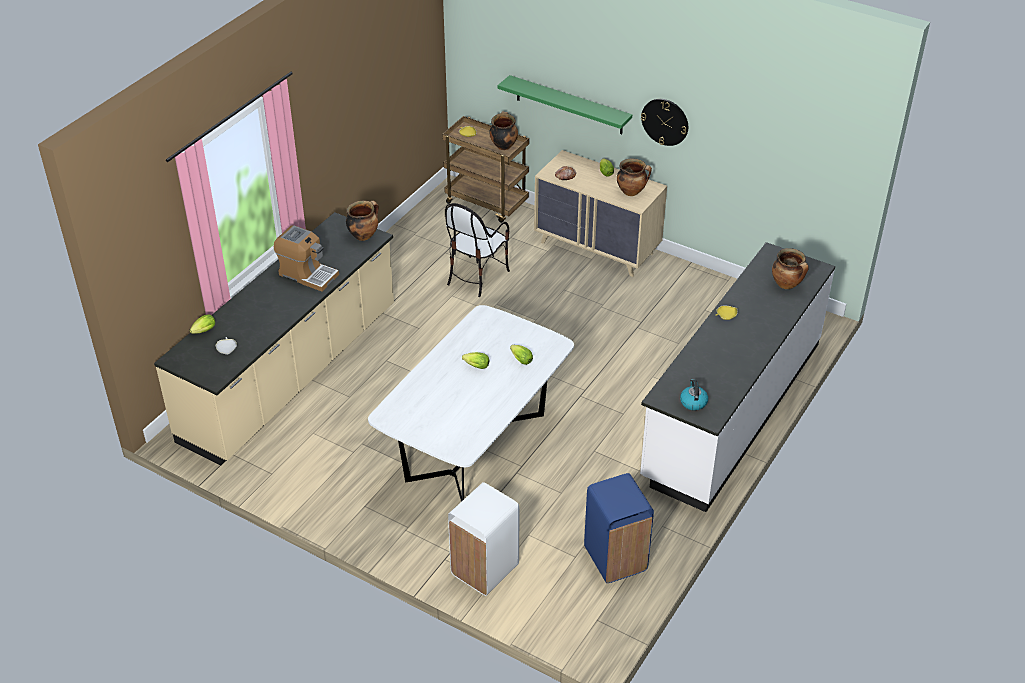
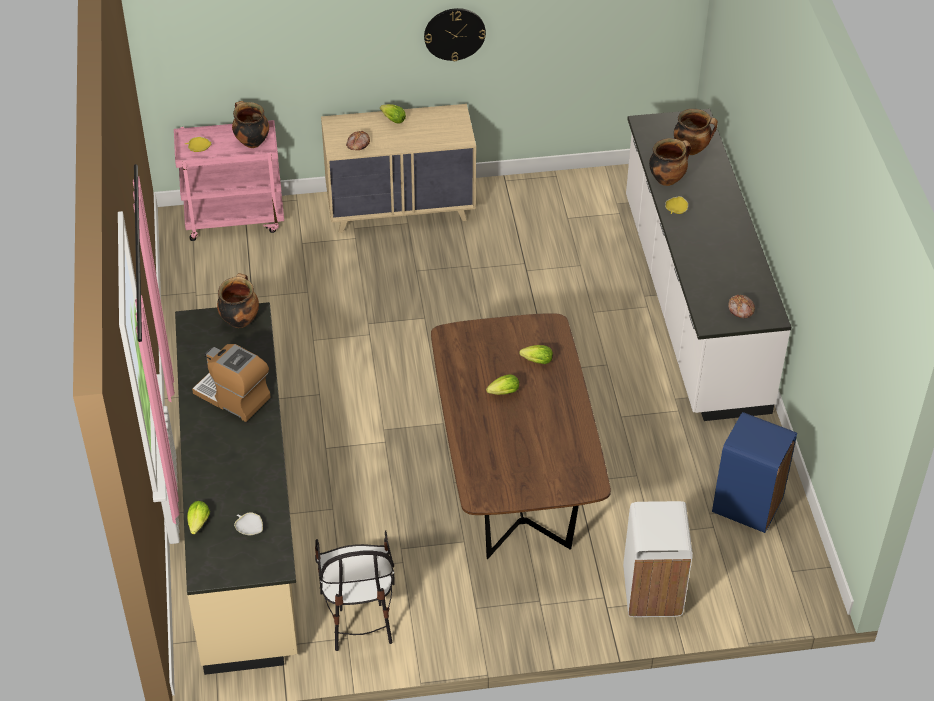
camera: 40 degrees left, 5 degrees up
(307, 274) = (233, 396): coffee machine -> coffee machine turned 135 degrees counterclockwise
(475, 448) = (513, 482): white dining table -> brown dining table
(477, 276) = (315, 305): chair -> chair (358, 614)
(487, 203) = (235, 219): brown cart -> pink cart
(569, 105) = (323, 61): green shelf -> none
(632, 192) = (441, 127): cooking pot -> cooking pot (667, 179)
(693, 402) = (740, 309): kettle -> bread

